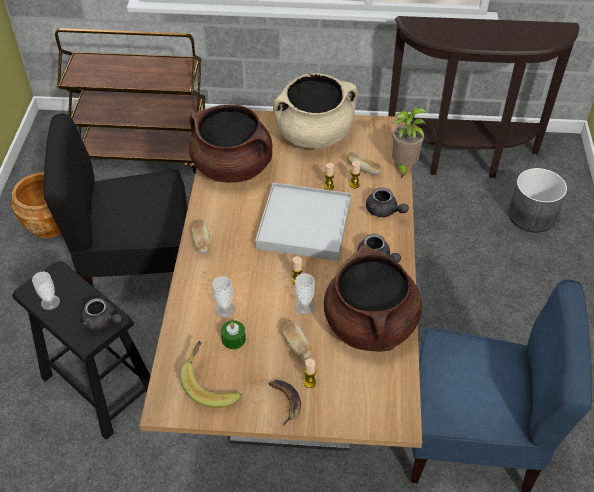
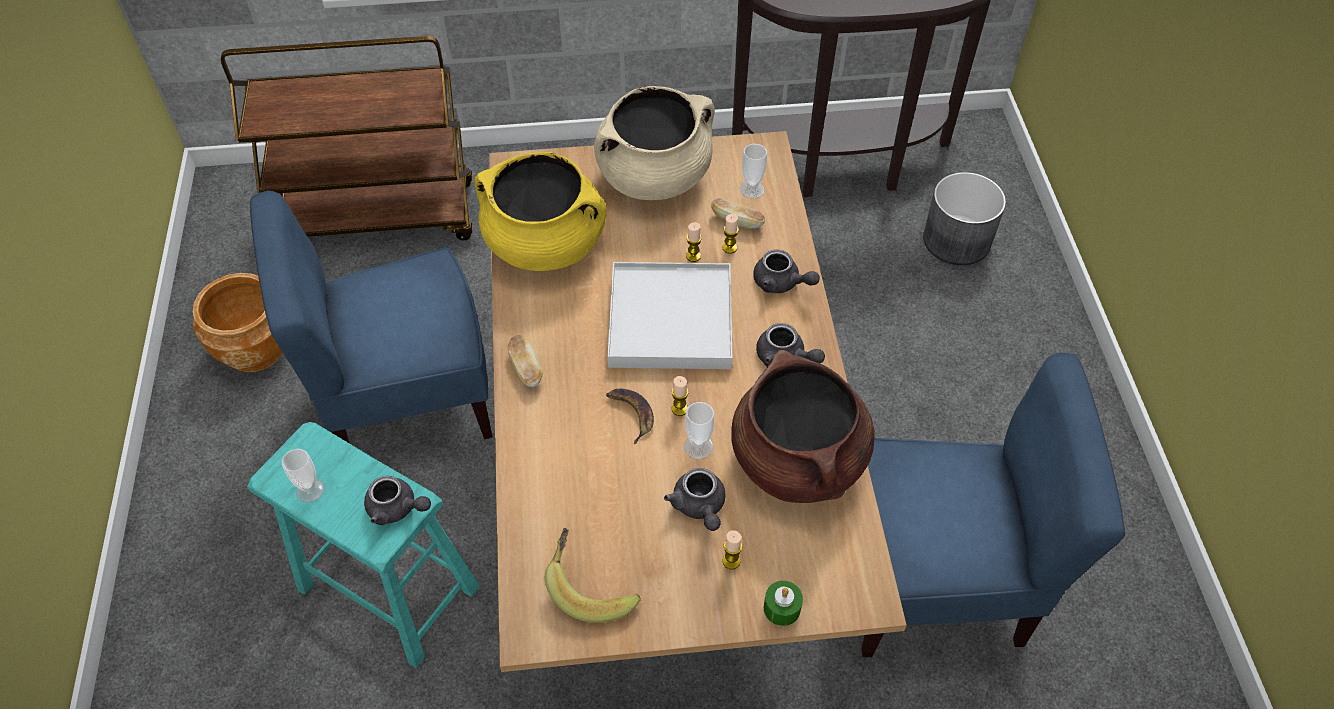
camera: 10 degrees left, 5 degrees up
(100, 385) = (389, 587): black stool -> turquoise stool
(138, 268) = (407, 399): black chair -> blue chair
(225, 309) = (584, 469): cup -> cup (752, 189)
(233, 167) = (546, 244): brown cooking pot -> yellow cooking pot
(233, 339) = (607, 512): green candle -> green candle (782, 608)
(284, 401) = (702, 595): banana -> banana (631, 414)
(296, 345) = (699, 507): bread -> grey teapot
(403, 166) = (793, 210): potted plant -> none

